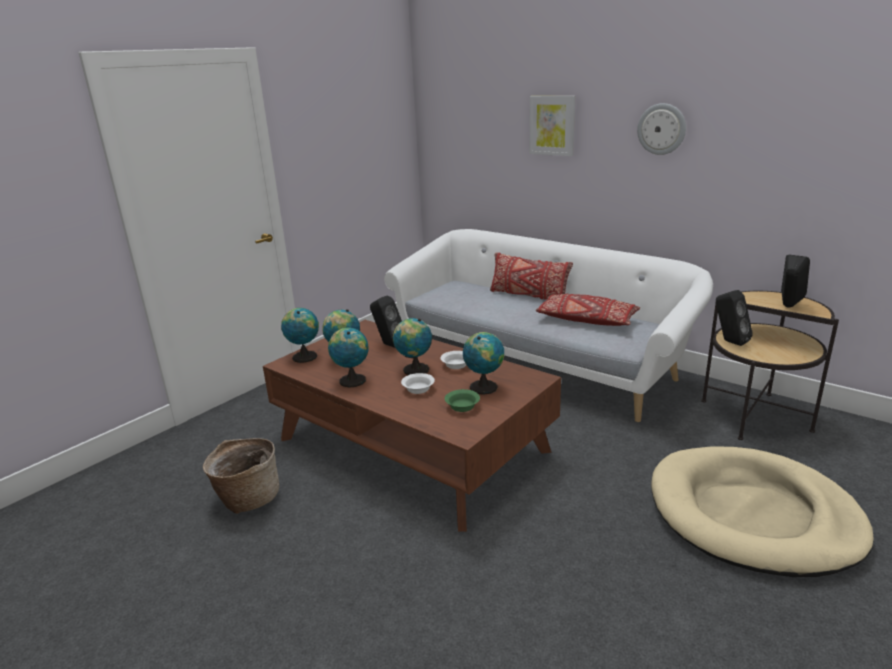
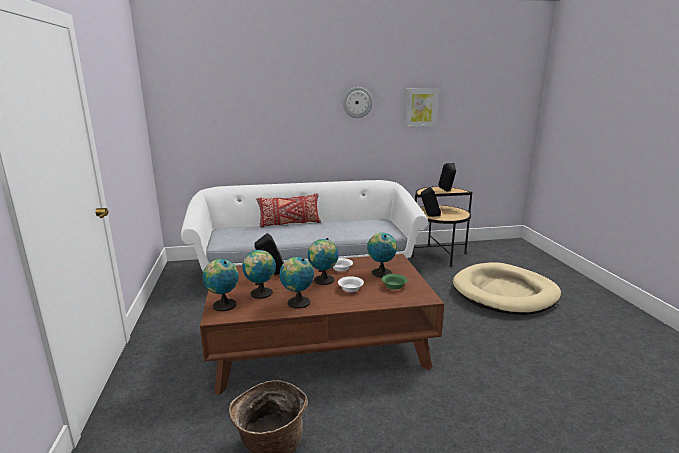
camera: 50 degrees left, 5 degrees down
(552, 125) = (280, 103): picture -> picture (421, 107)
(586, 320) = (348, 226): red pillow -> none

